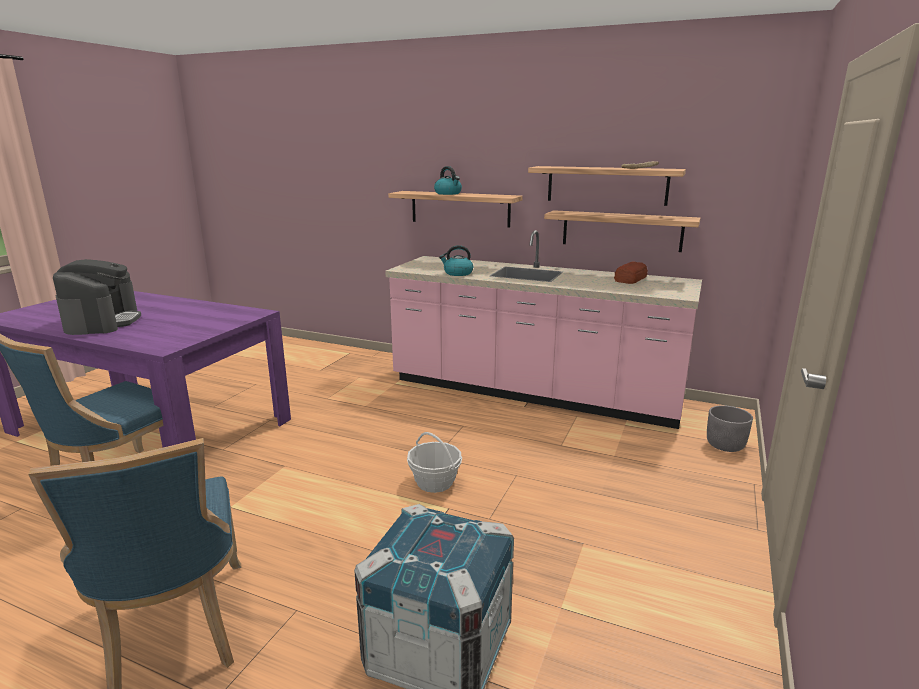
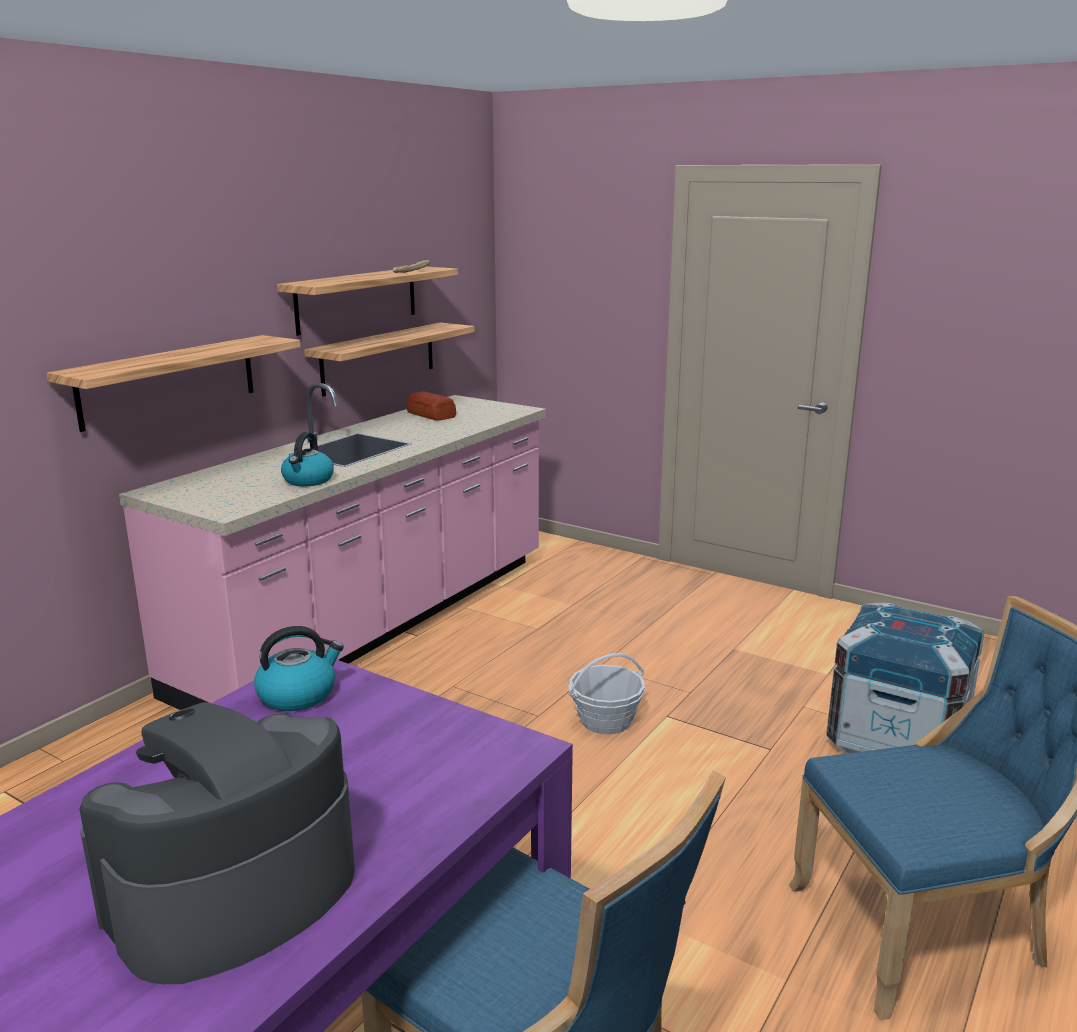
camera: 80 degrees left, 0 degrees up
(103, 322) = (232, 893): coffee machine -> coffee machine turned 45 degrees counterclockwise
(448, 193) = (172, 355): kettle -> kettle (298, 694)
(725, 445) = (569, 551): grey planter -> none

